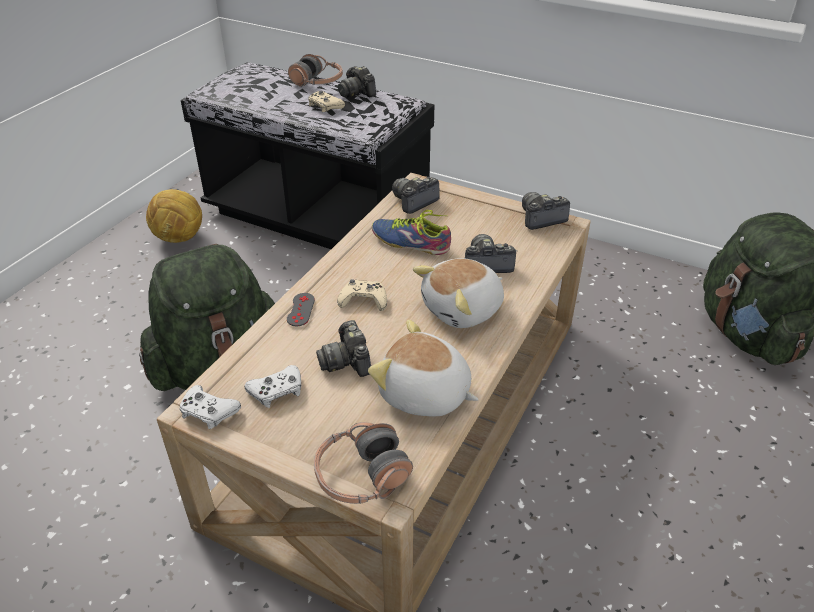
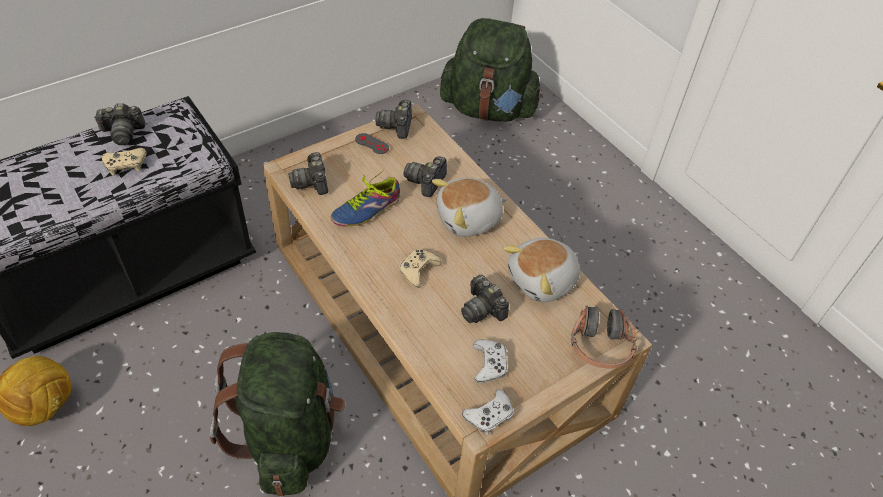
camera: 65 degrees left, 10 degrees up
(300, 309) = (404, 313): grey game controller -> grey game controller (372, 144)
(317, 82) = (66, 150): headphones -> none
(347, 361) = (482, 309): camera -> camera turned 45 degrees clockwise
(463, 310) = (469, 219): plush toy -> plush toy turned 75 degrees clockwise

